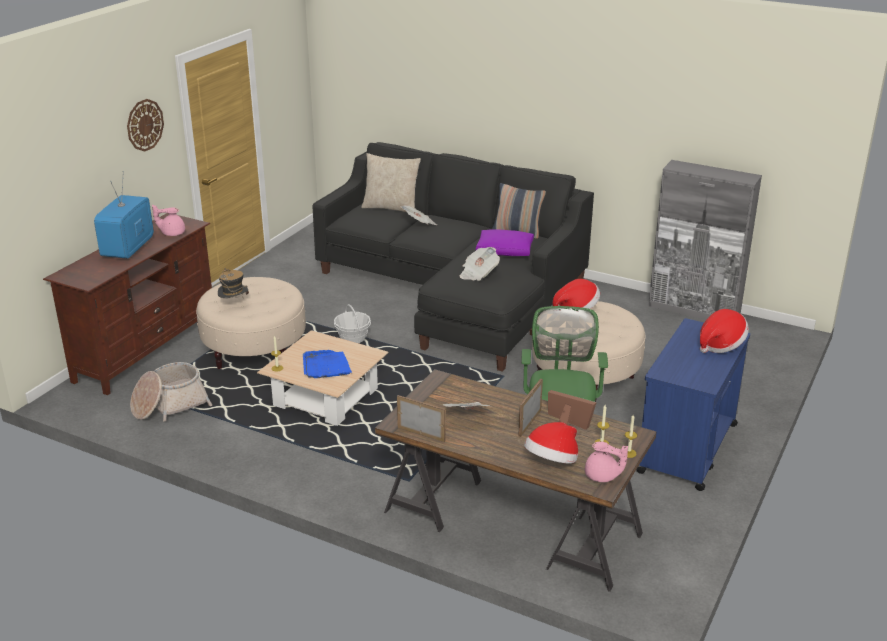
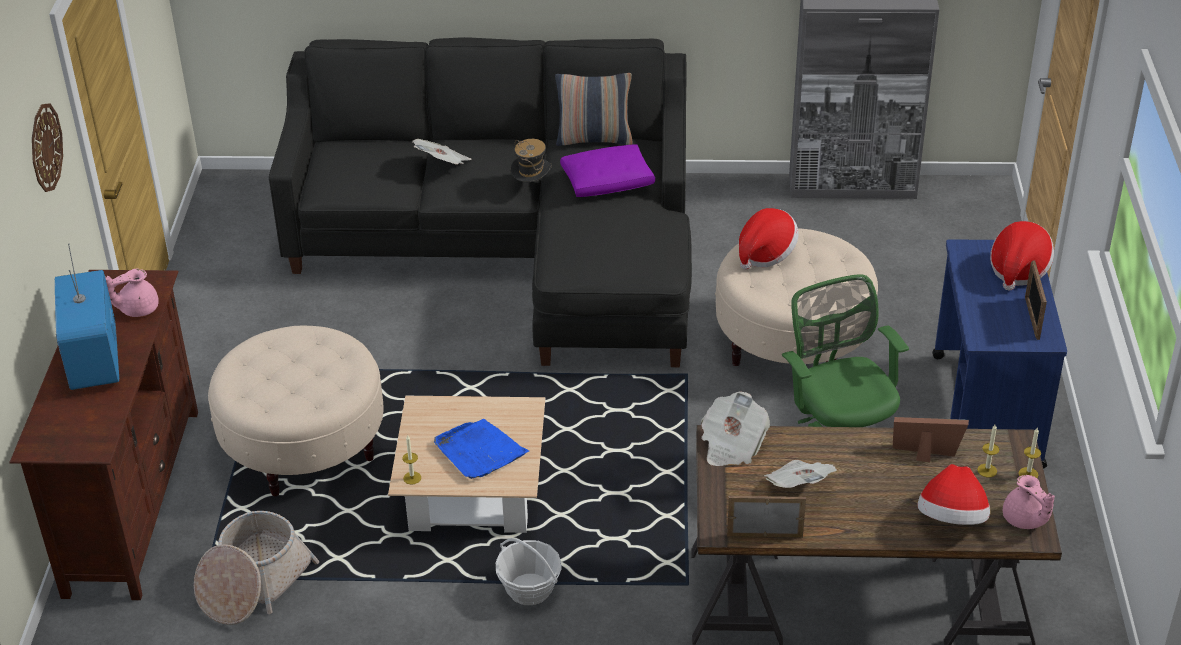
camera: 25 degrees left, 10 degrees up
(234, 305) = (282, 395): hat -> hat (532, 187)
(353, 338) = (431, 378): basket -> basket (529, 589)
(391, 207) = (373, 143): beige pillow -> none
(478, 274) = (605, 235): newspaper -> newspaper (731, 445)
(529, 422) = (881, 469): picture frame -> picture frame (1032, 318)
(602, 477) = (1024, 520): pink teapot -> pink teapot turned 60 degrees clockwise

